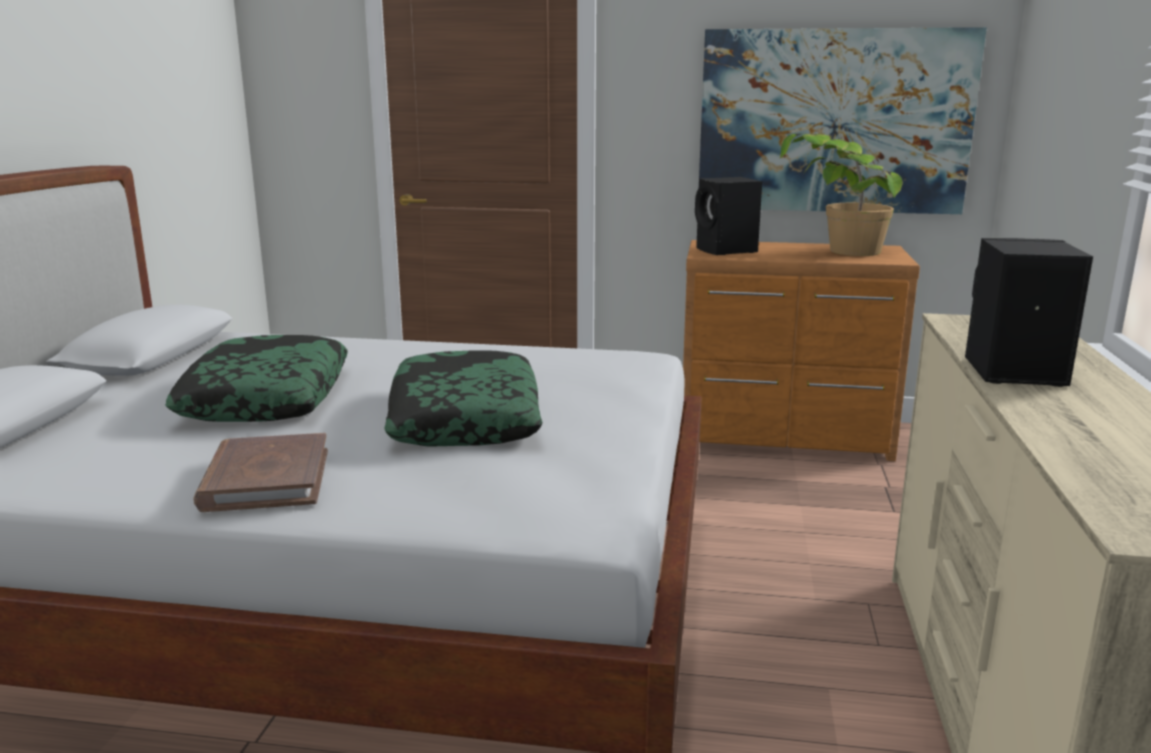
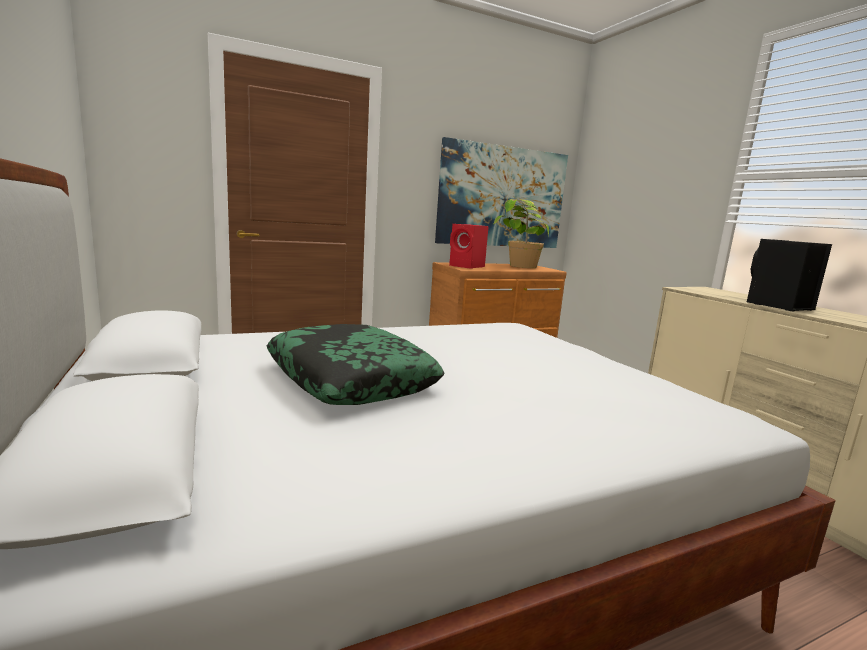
camera: 35 degrees left, 5 degrees down
(266, 479) = (517, 442): brown book -> none
(464, 418) = (521, 371): pillow -> none
(726, 251) = (467, 266): black speaker -> red speaker

